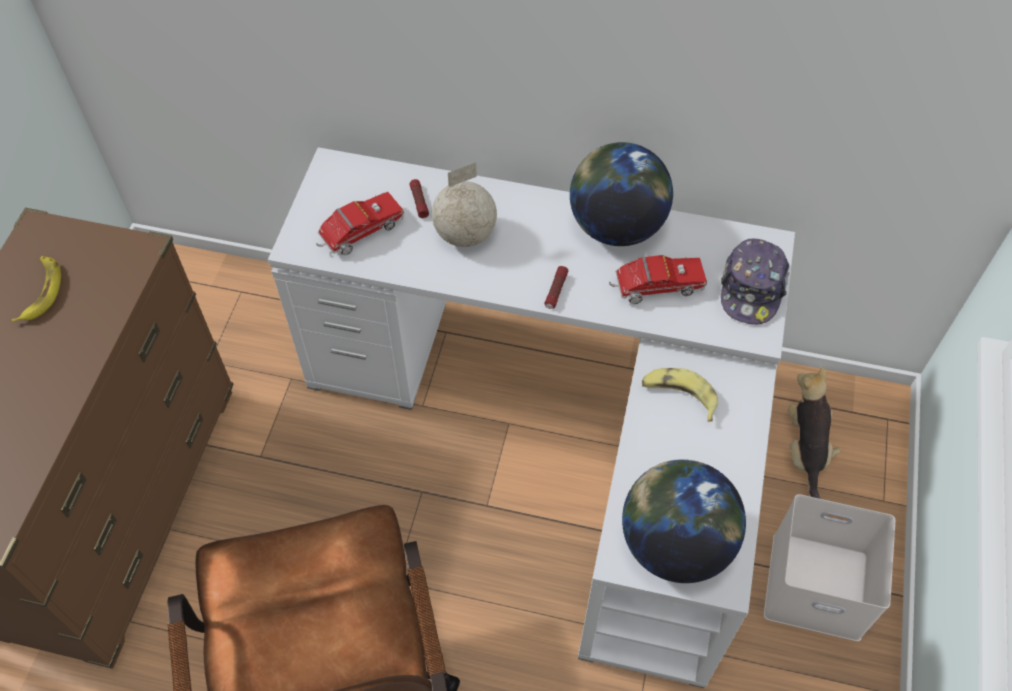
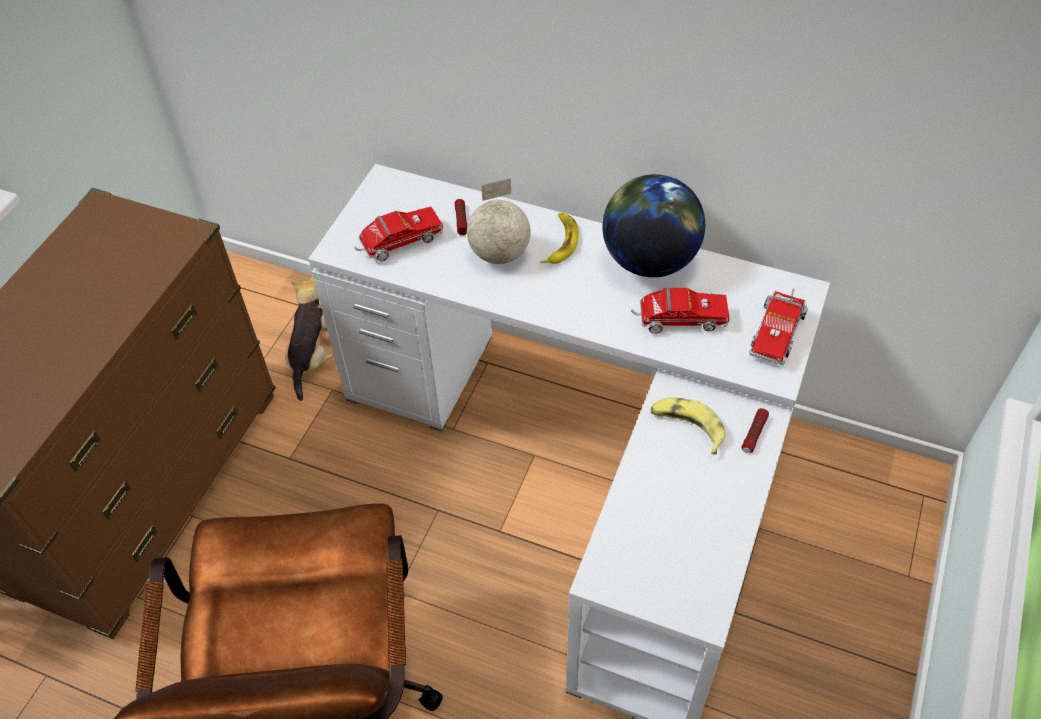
camera: 10 degrees right, 5 degrees down
(41, 291) = (90, 261): banana -> banana (560, 242)
(556, 291) = (579, 314): flashlight -> flashlight (754, 434)
(674, 543) = (658, 569): globe -> none
(752, 288) = (776, 331): cap -> toy truck
(805, 449) = (832, 515): plush toy -> plush toy (313, 356)
(813, 587) = (822, 653): white storage box -> none

